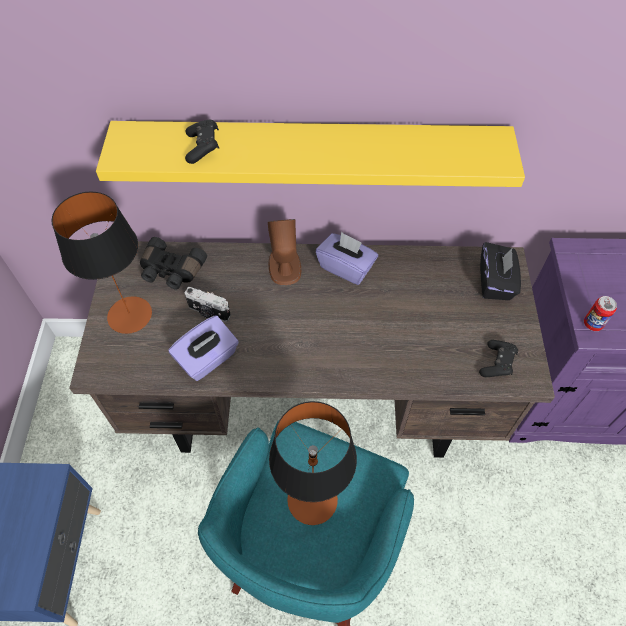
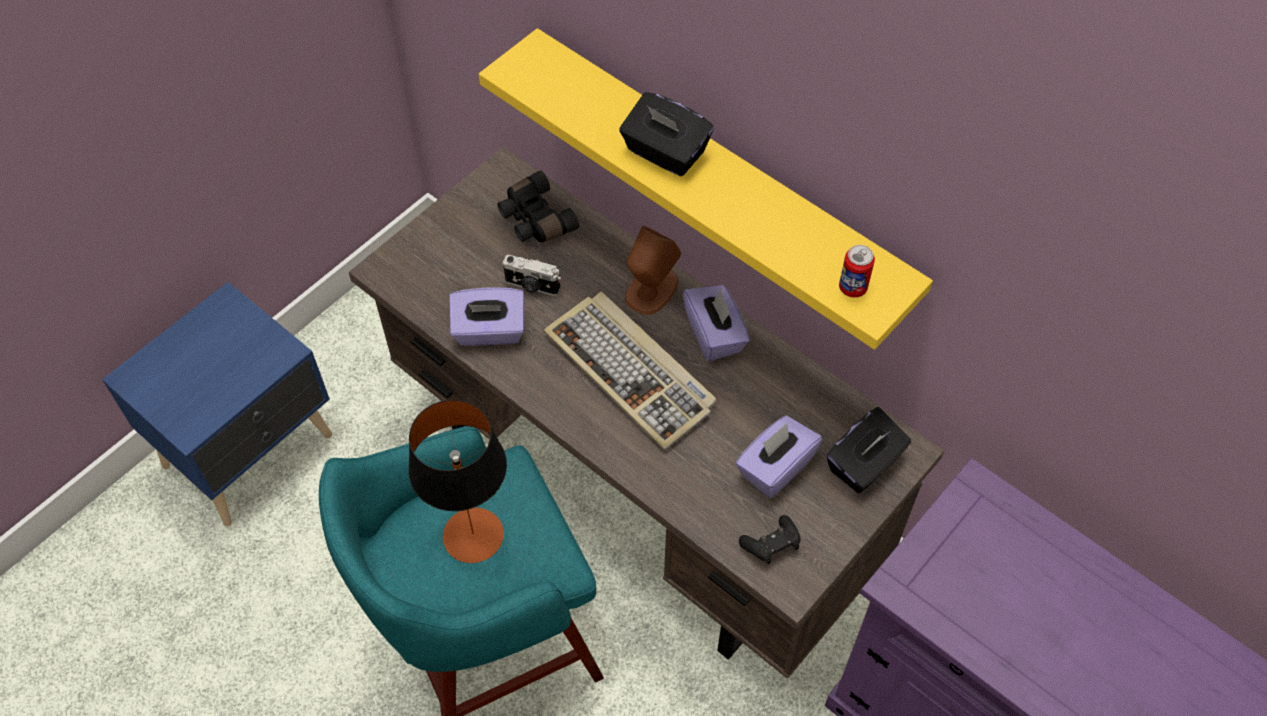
camera: 40 degrees right, 0 degrees up
(130, 315) = (458, 238): table lamp -> none
(203, 148) = (592, 108): black game controller -> none
(208, 312) = (532, 286): camera -> camera turned 45 degrees counterclockwise
(281, 147) = (665, 153): none -> black tissue box
(321, 321) = (632, 372): none -> keyboard
(454, 318) = (775, 467): none -> purple tissue box
(592, 324) = (907, 577): can -> can (853, 287)

